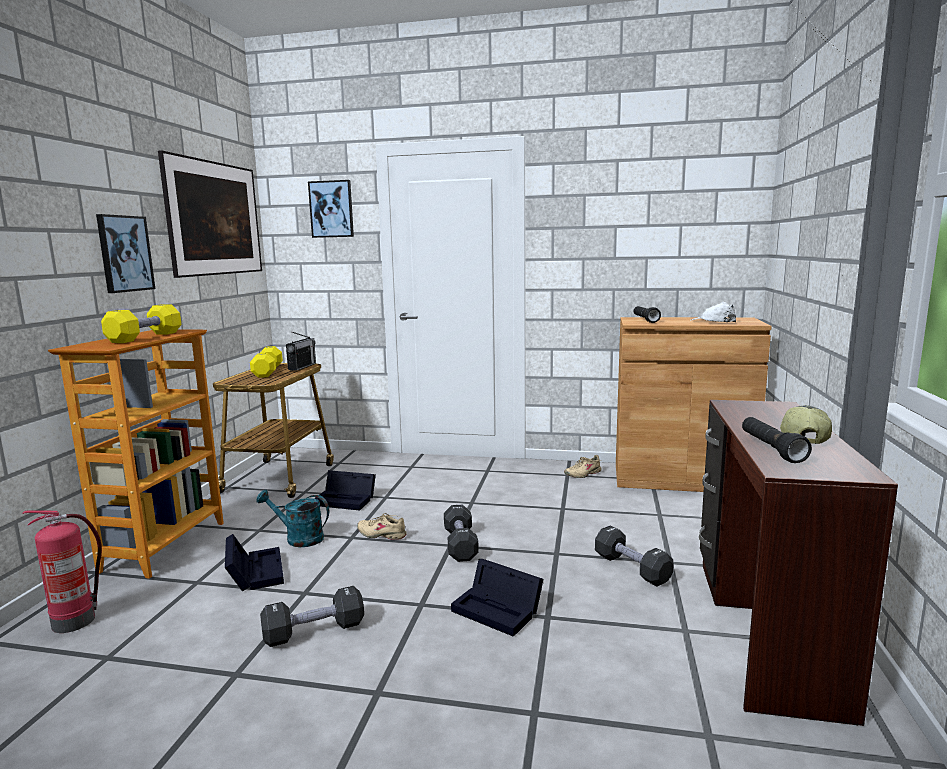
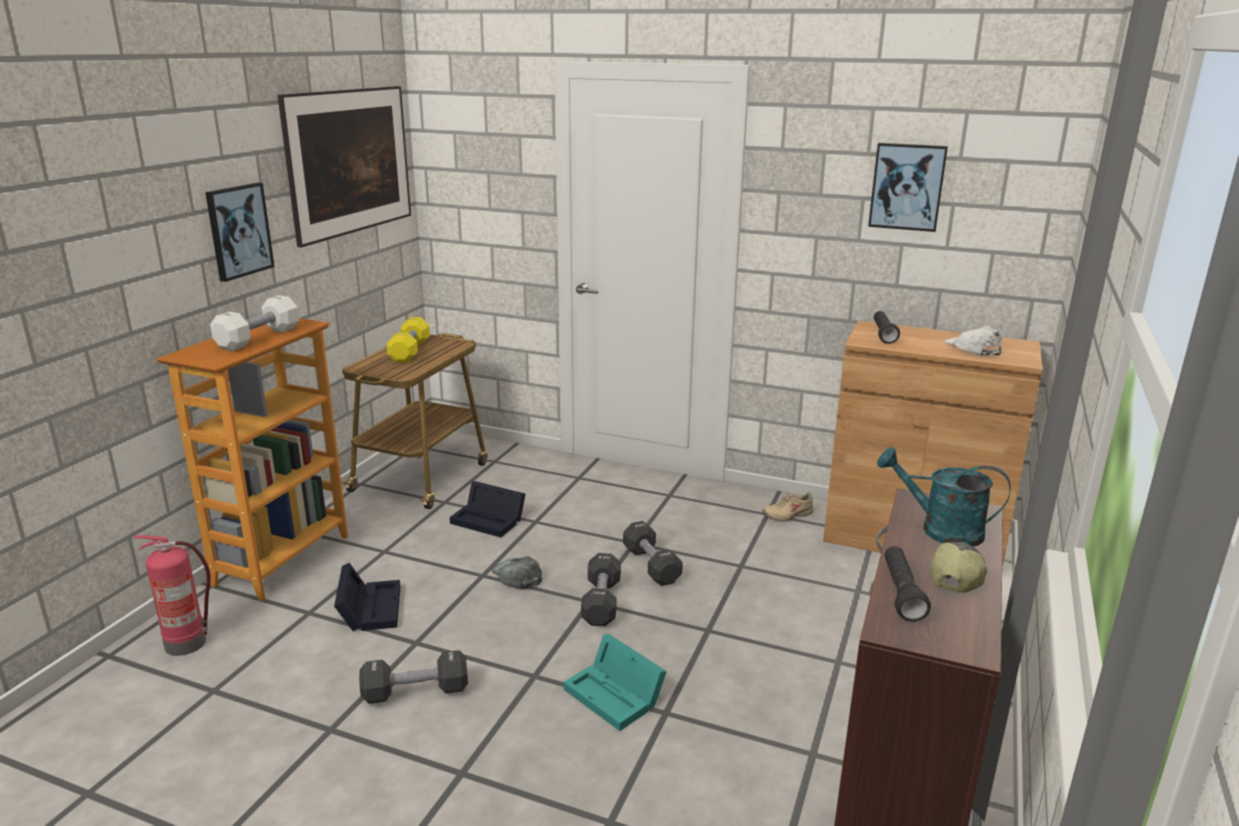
camera: 10 degrees right, 10 degrees up
(145, 337) = (258, 338): yellow dumbbell -> white dumbbell
(298, 538) = (424, 569): turquoise watering can -> turquoise watering can (940, 530)
(302, 367) = (452, 346): radio -> none
(331, 209) = (497, 142): picture -> picture (907, 187)
(382, 534) = (517, 576): beige shoe -> grey cap
(499, 609) = (616, 695): black storage box -> turquoise storage box
(631, 568) = (788, 663): black dumbbell -> black dumbbell (651, 565)

